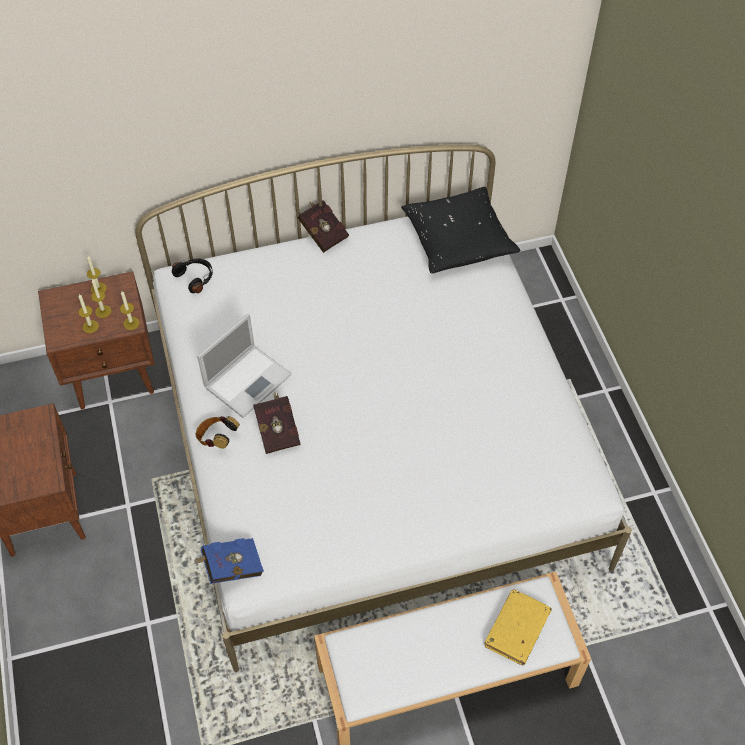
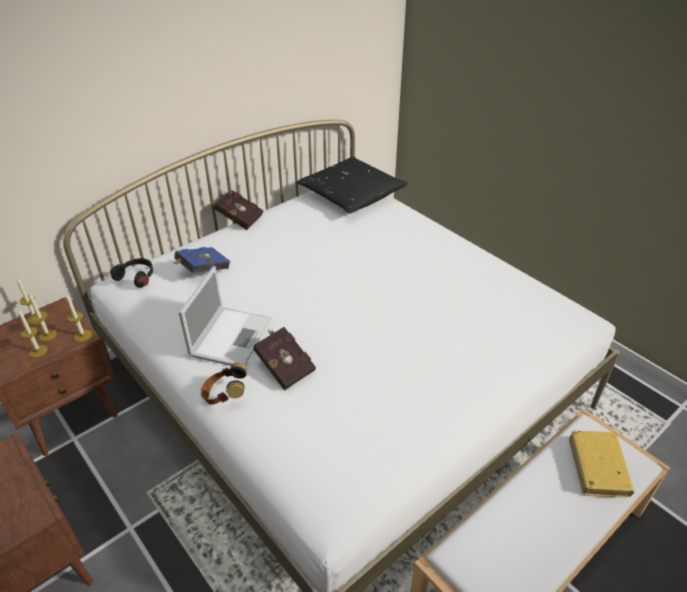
camera: 25 degrees left, 15 degrees down
(230, 567) = (308, 514): blue book -> blue book (202, 270)

